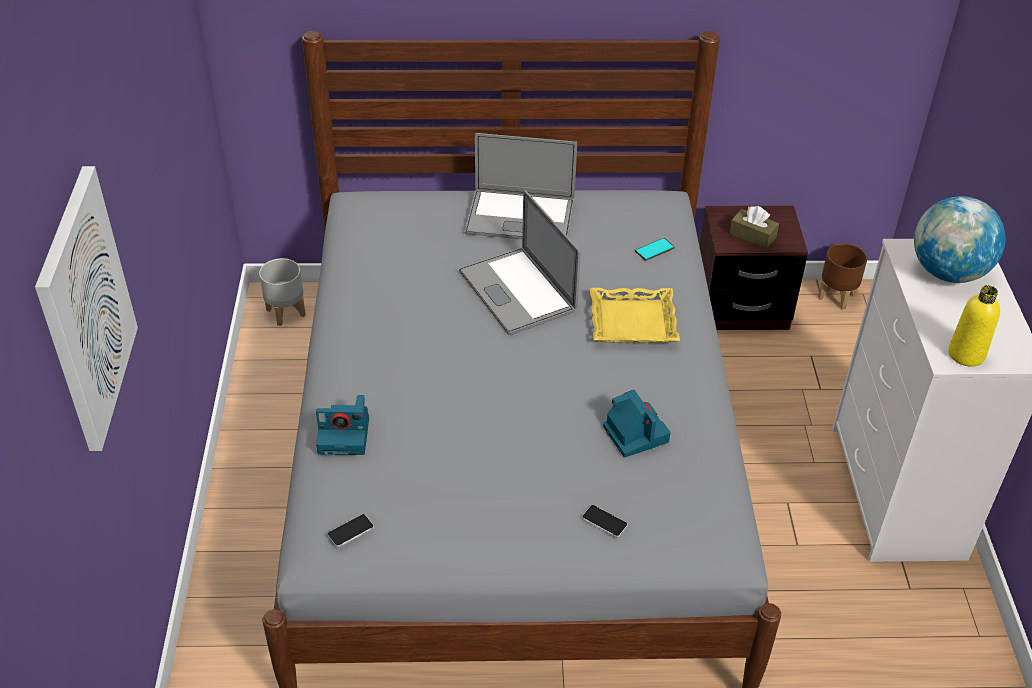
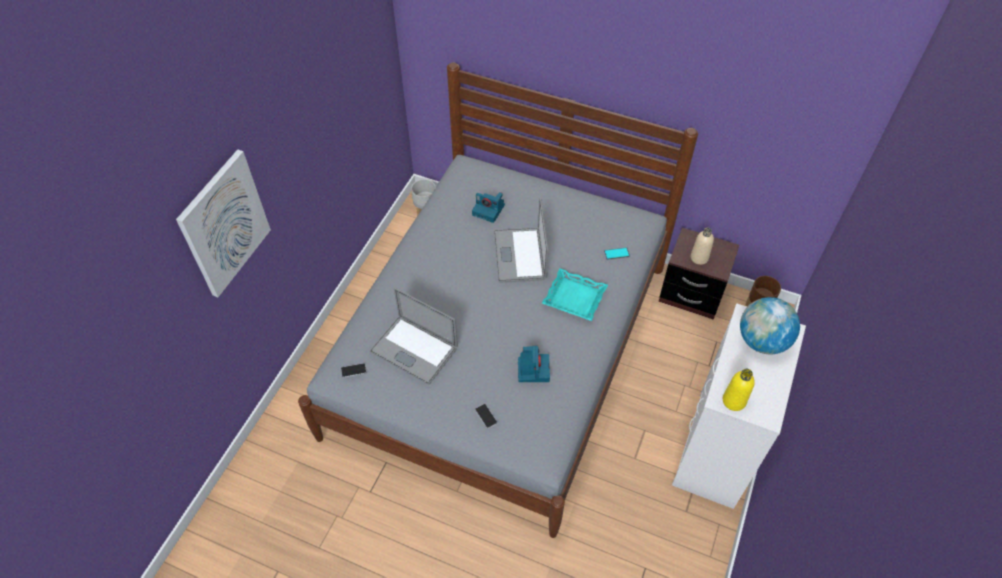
camera: 25 degrees right, 10 degrees up
(345, 435) = (380, 313): camera -> camera (489, 210)
(520, 217) = (549, 206): laptop -> laptop (414, 349)
(633, 321) = (574, 297): yellow tray -> turquoise tray
(752, 235) = (699, 258): brown tissue box -> beige bottle

